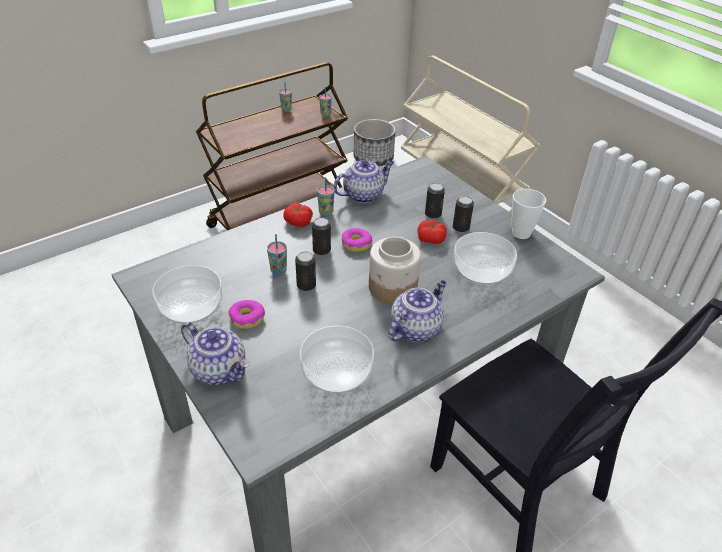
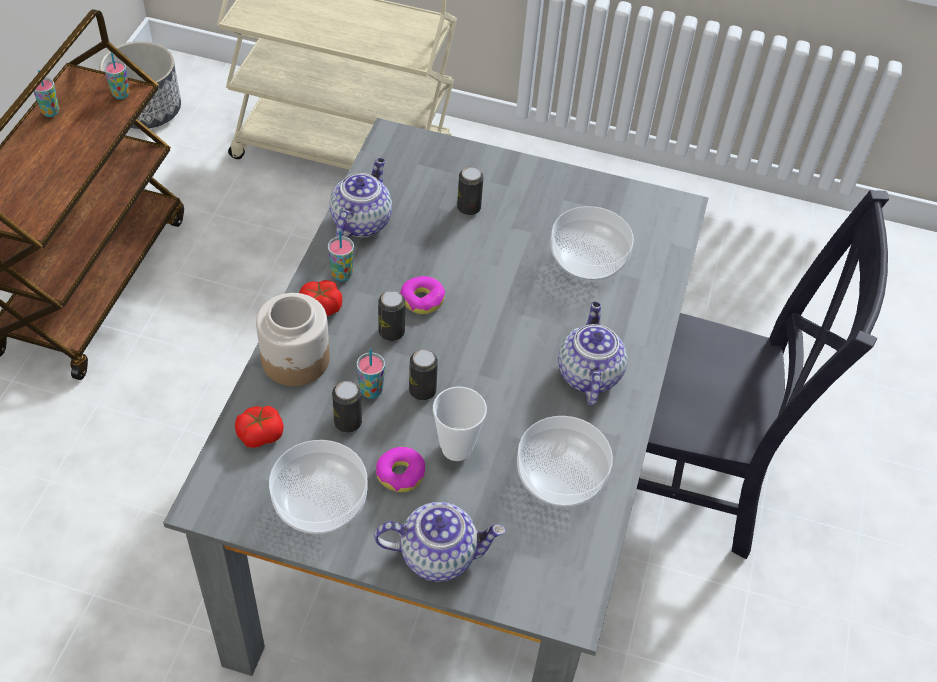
camera: 40 degrees left, 10 degrees up
(392, 288) = (519, 337): jar -> jar (296, 360)
(431, 238) = (497, 244): tomato -> tomato (260, 433)
(460, 228) = (516, 211): can -> can (348, 422)
(521, 233) = (584, 183): cup -> cup (456, 448)

